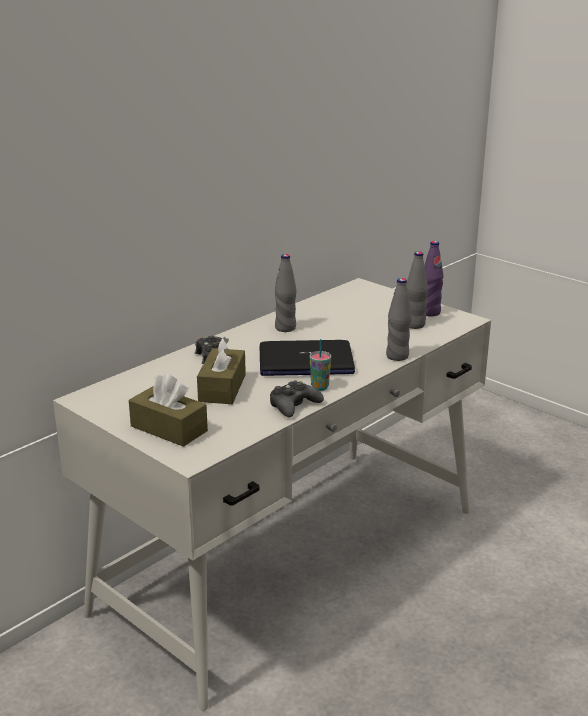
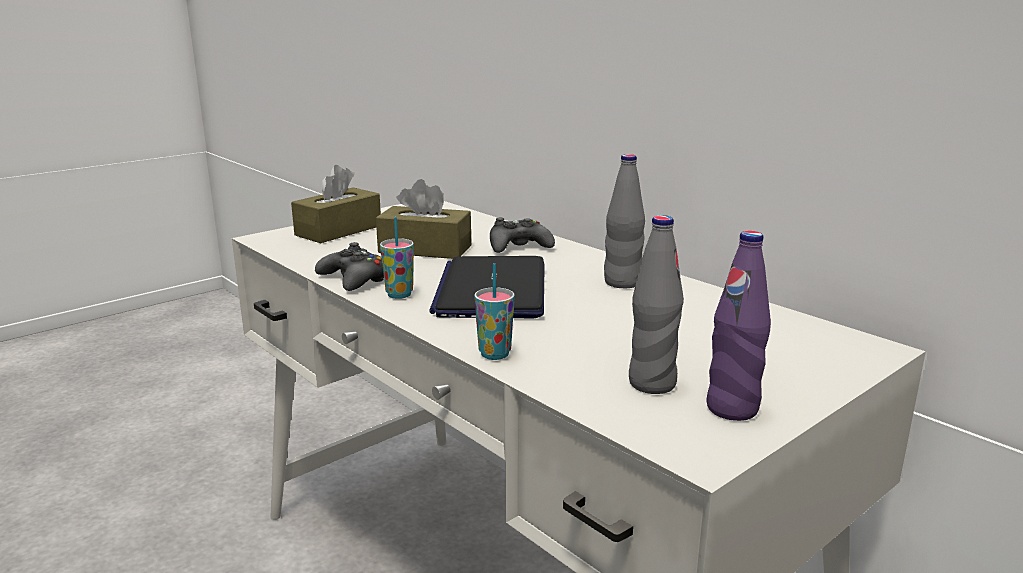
camera: 95 degrees right, 5 degrees down
(397, 356) = (495, 354): grey bottle -> cup

